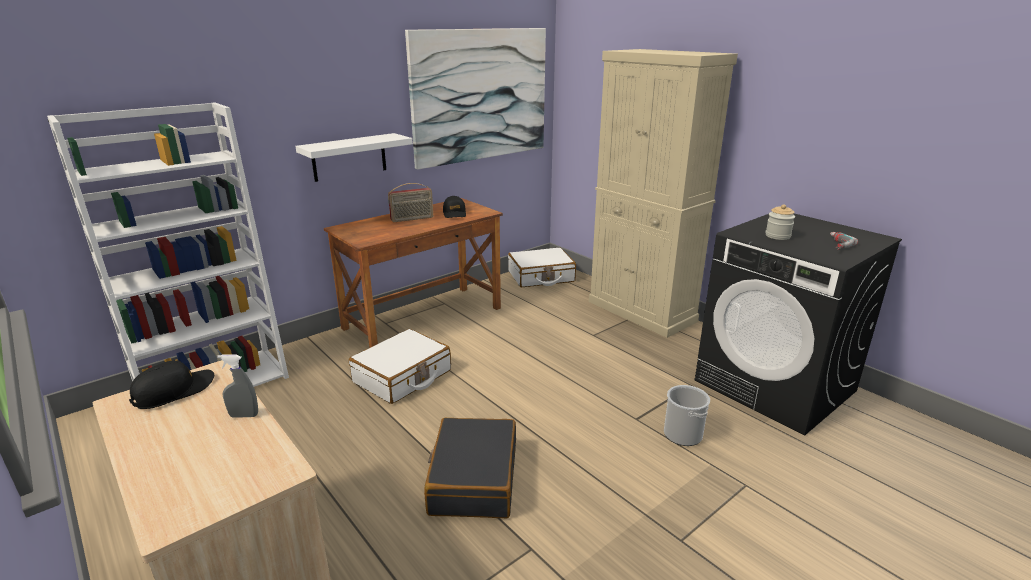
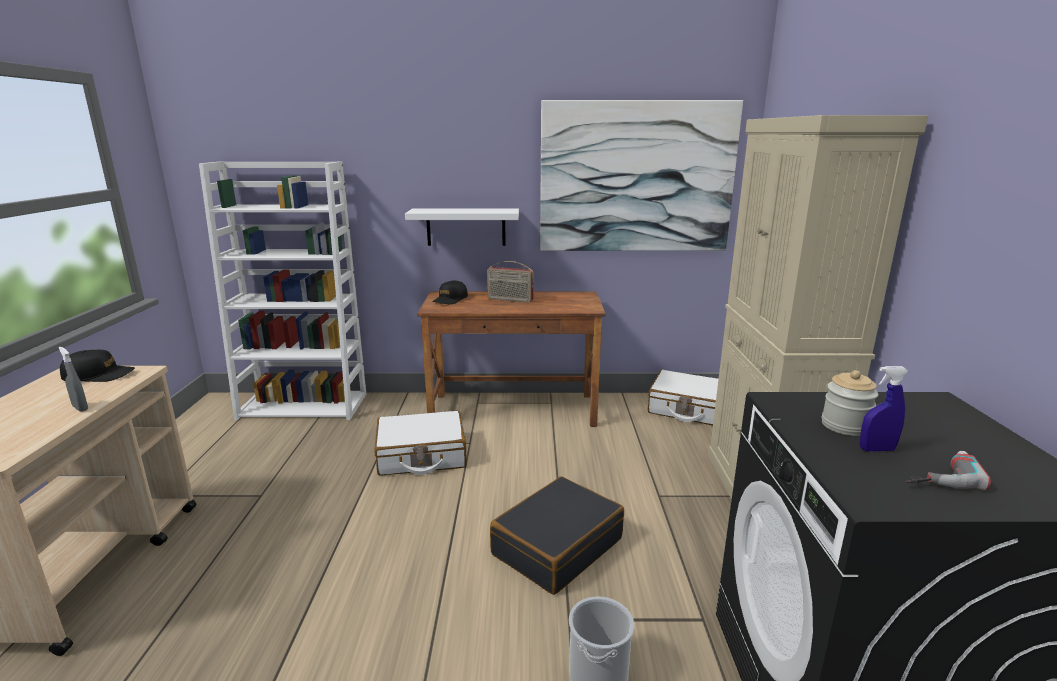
camera: 40 degrees right, 5 degrees down
(454, 213) = (557, 303): black cap -> black cap (450, 299)
(473, 479) = (333, 581): black suitcase -> black suitcase (557, 546)
(804, 242) = (876, 449): none -> blue spray bottle

